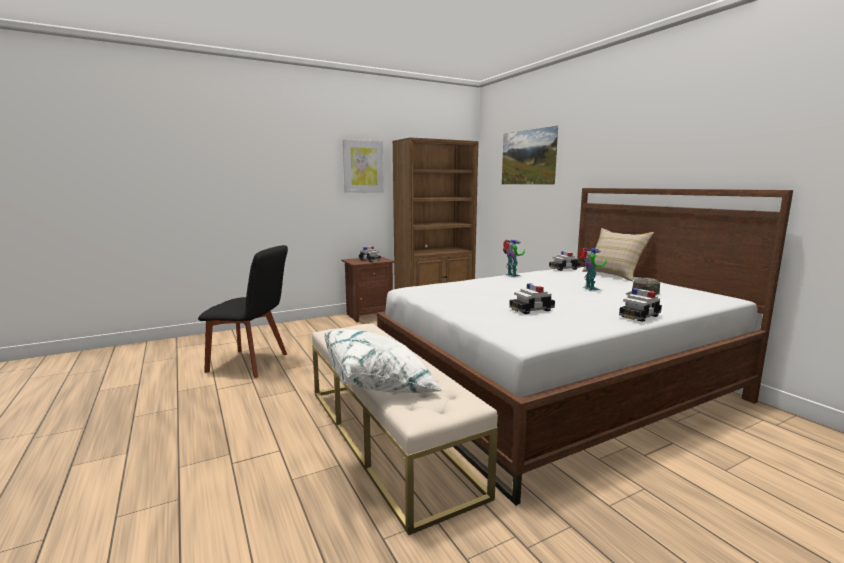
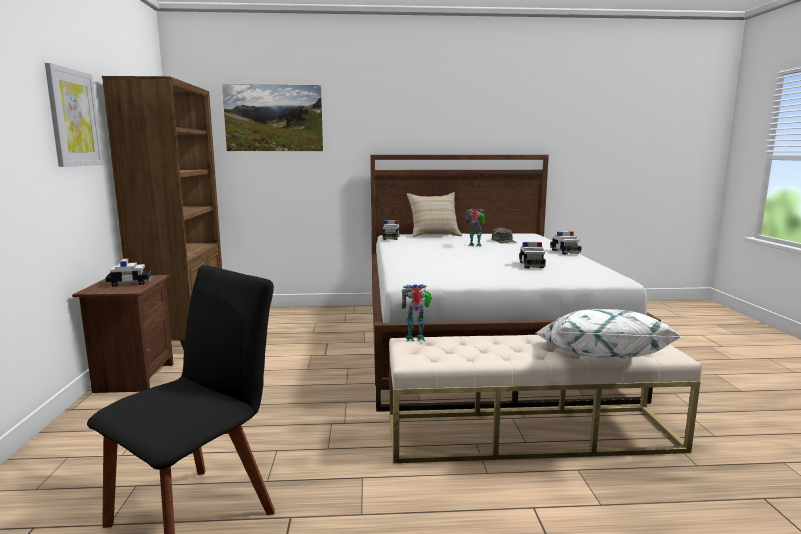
camera: 65 degrees left, 0 degrees up
(512, 275) = (396, 251): toy robot -> toy robot (416, 339)

